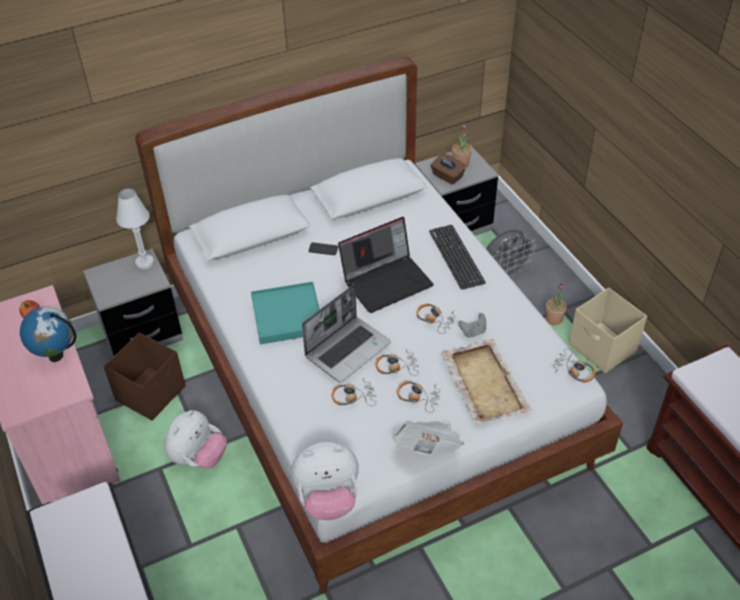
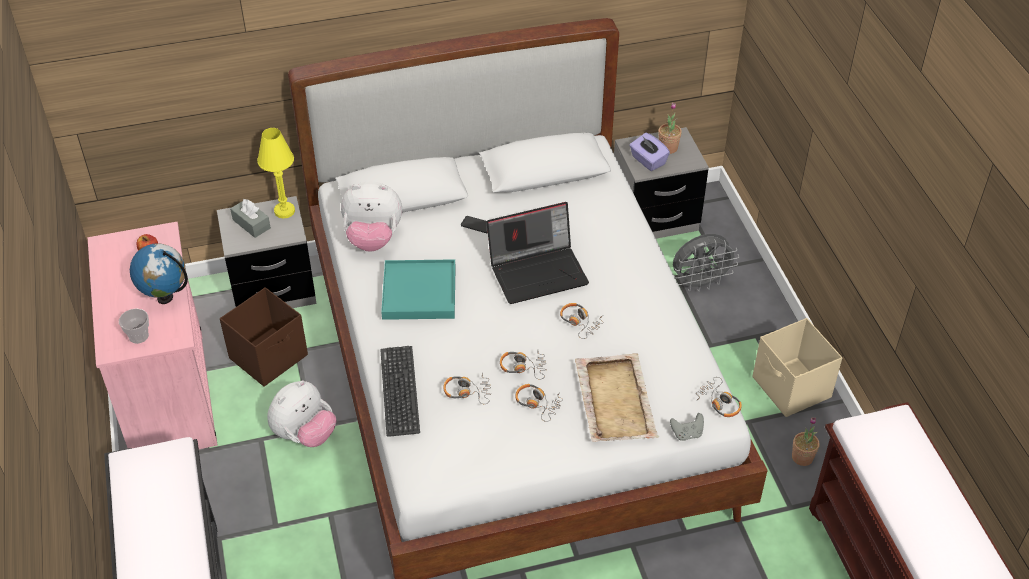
camera: 10 degrees right, 0 degrees up
(38, 395) = (138, 336): none -> cup
(117, 278) = (251, 224): none -> grey tissue box
(145, 263) = (284, 211): white table lamp -> yellow table lamp
(328, 498) = (413, 493): plush toy -> plush toy (373, 239)
(348, 349) = (475, 339): laptop -> none
(429, 447) = (534, 458): newspaper -> none
(447, 176) = (648, 161): brown tissue box -> purple tissue box
(456, 257) = (624, 256): keyboard -> keyboard (399, 391)
(473, 332) = (618, 342): grey game controller -> grey game controller (687, 434)
(553, 319) = (743, 346): potted plant -> potted plant (802, 457)

